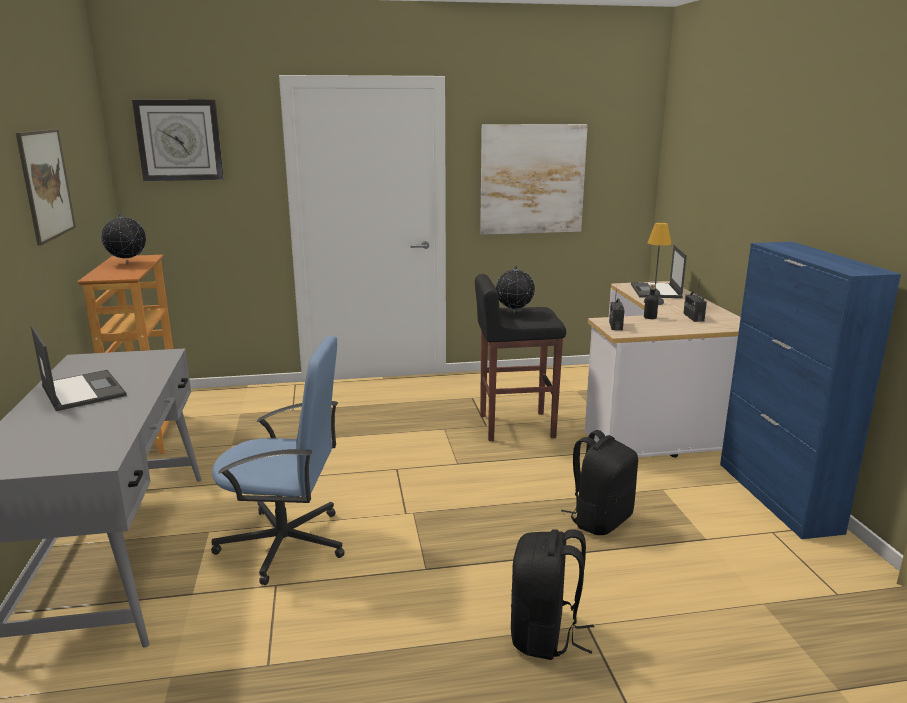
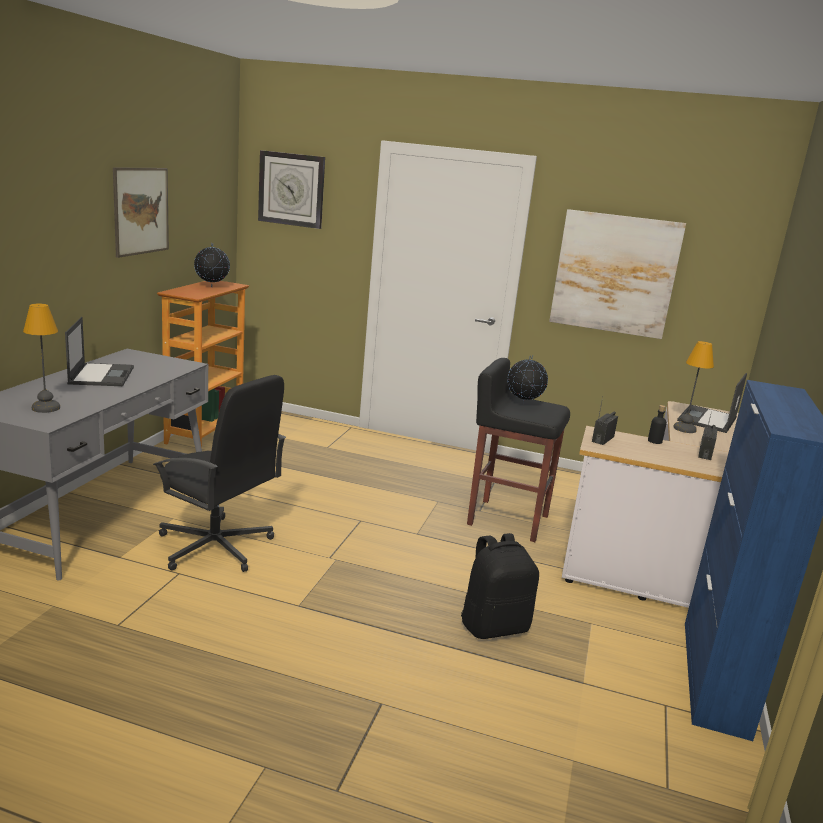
camera: 25 degrees right, 0 degrees up
(71, 444) = (46, 408): none -> table lamp
(286, 544) = (216, 547): blue office chair -> black office chair
(545, 635) = (337, 695): black backpack -> none

